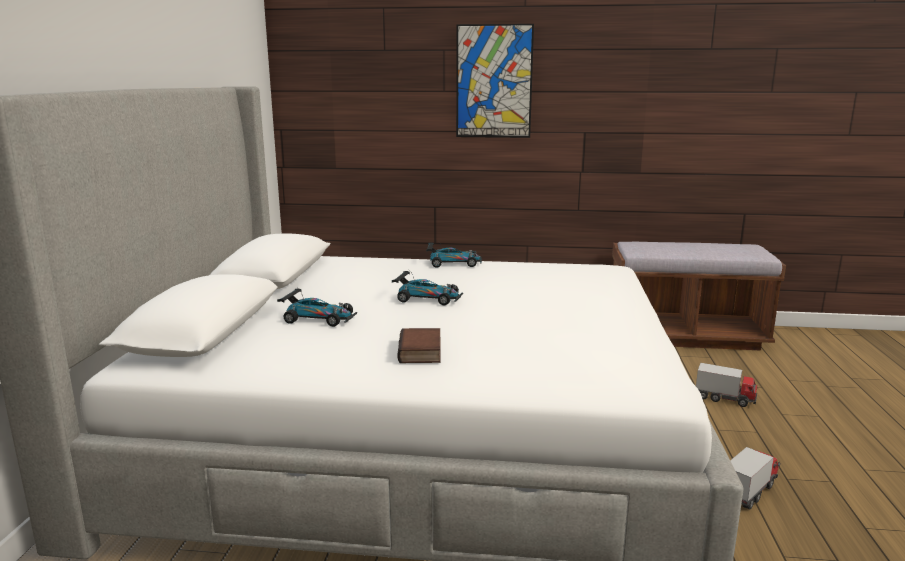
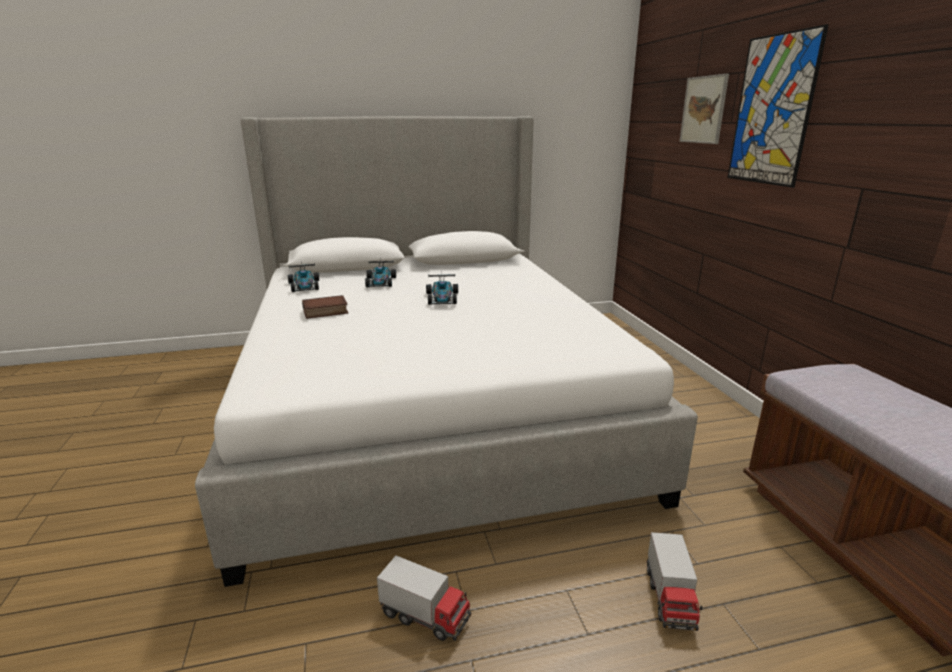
camera: 70 degrees right, 5 degrees up
(406, 80) = (703, 110): none -> picture
(453, 263) = (555, 293): toy car -> toy car (305, 286)

